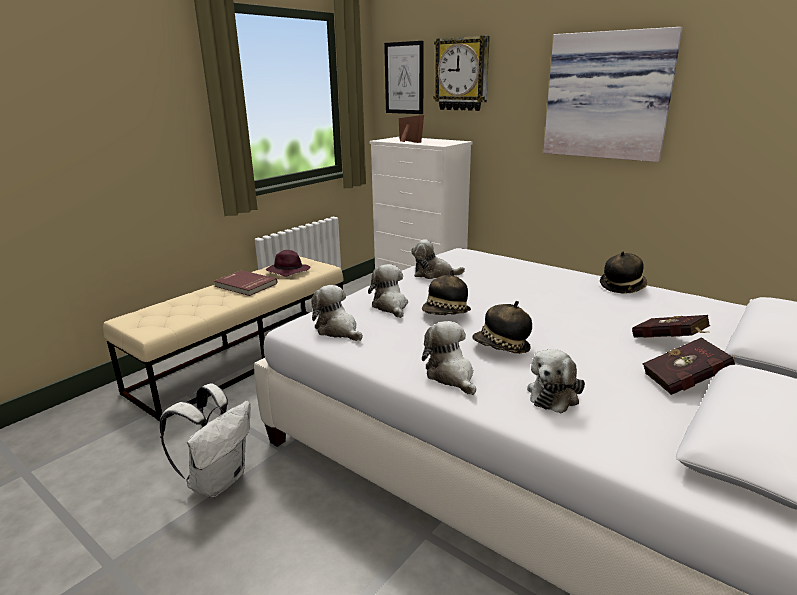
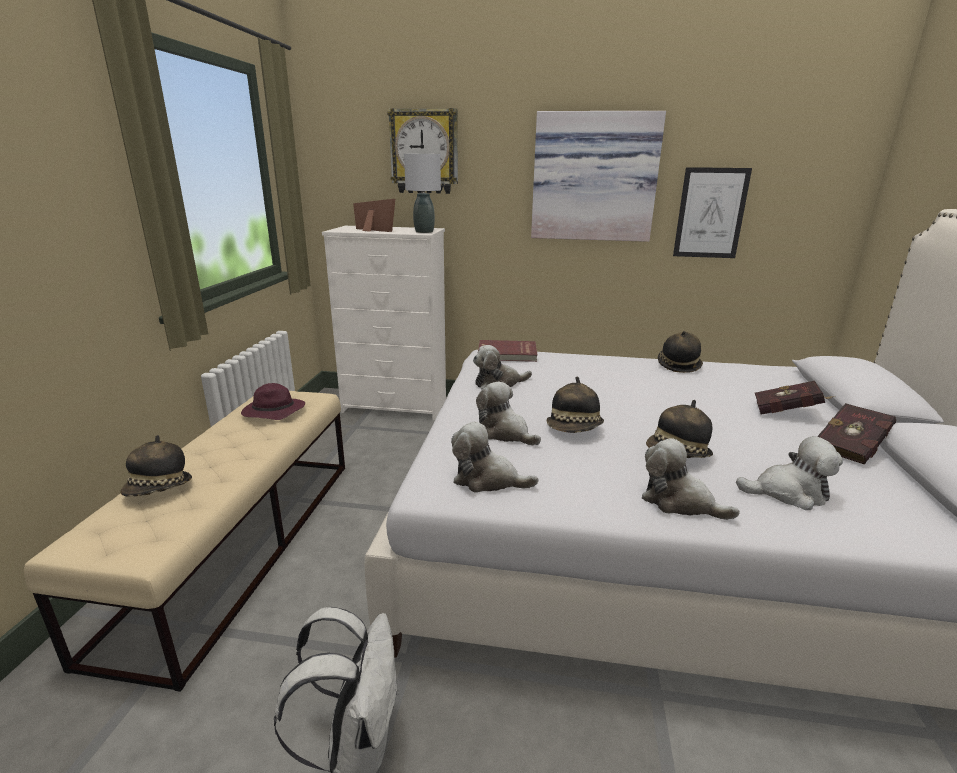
camera: 30 degrees left, 0 degrees up
(186, 301) = (159, 489): none -> hat
(245, 285) = (230, 444): red book -> red book (507, 354)
(404, 78) = (344, 155): picture -> picture (710, 213)
(445, 144) = (424, 232): none -> grey table lamp
(554, 394) = (788, 493): plush toy -> plush toy turned 90 degrees counterclockwise

